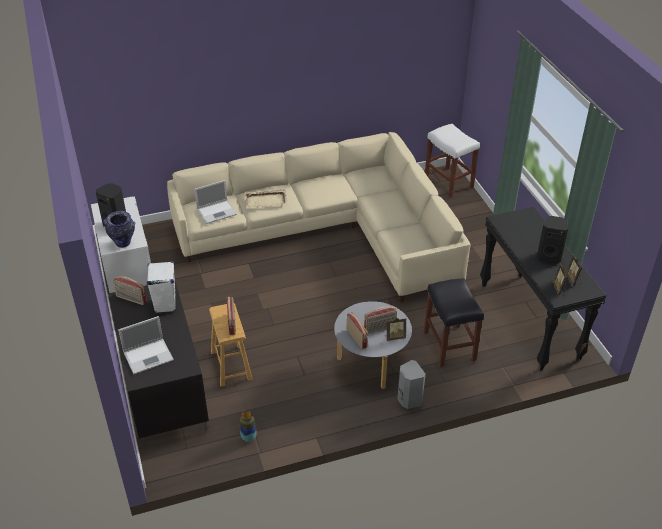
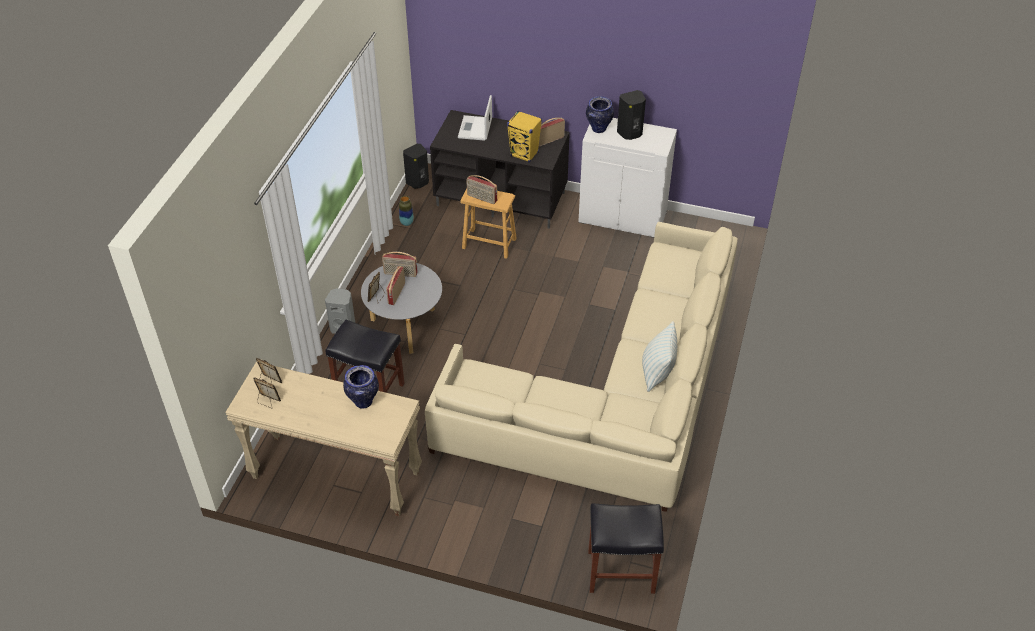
camera: 125 degrees right, 5 degrees up
(165, 304) = (524, 154): white speaker -> yellow speaker
(217, 211) = (667, 267): laptop -> none
(266, 200) = (657, 310): beige tray -> none
(322, 181) = (657, 372): none -> pillow
(449, 182) = (620, 572): white stool -> black stool
(517, 238) = (363, 401): none -> vase
(530, 321) = (335, 476): black console table -> beige console table
(548, 256) = (314, 406): black speaker -> black speaker (418, 182)

